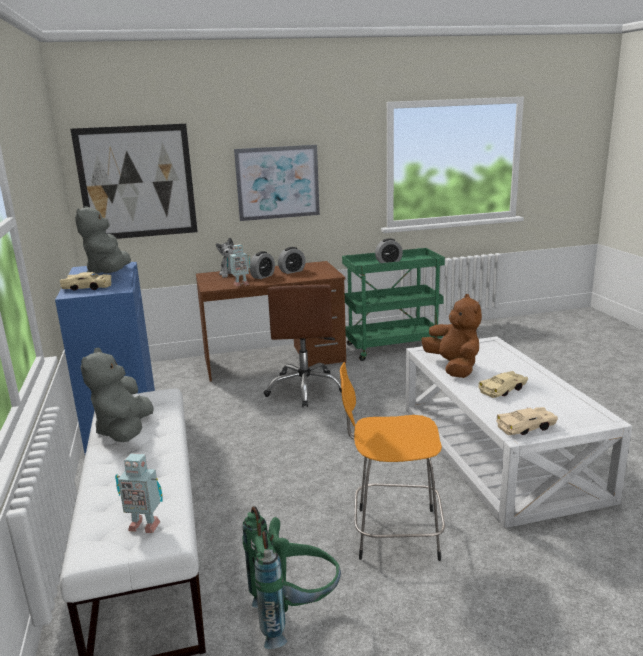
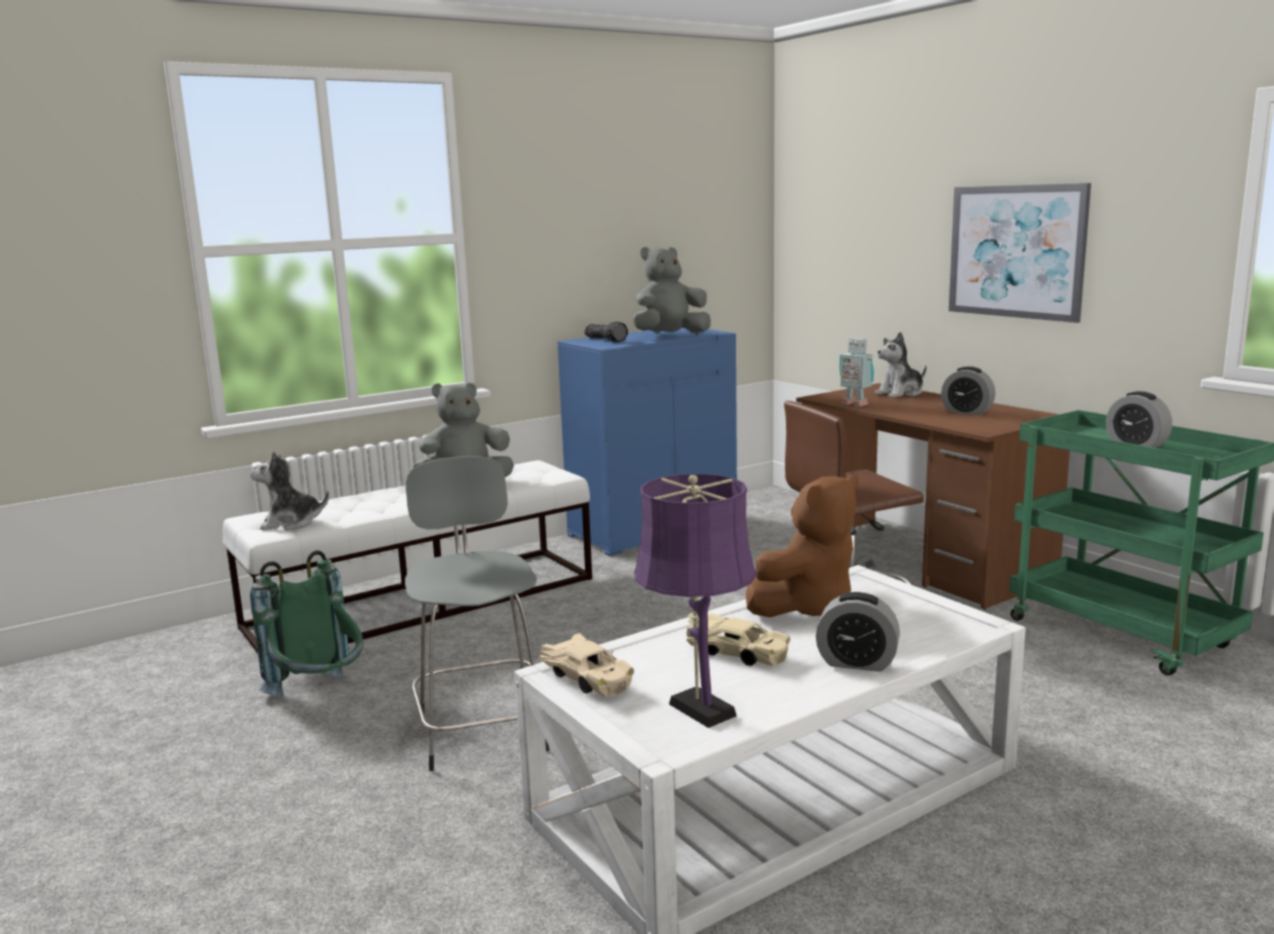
camera: 70 degrees right, 5 degrees down
(87, 287) = (606, 340): beige toy car -> flashlight
(137, 182) = (837, 232): picture -> none
(144, 525) = (291, 523): toy robot -> plush toy
(263, 276) = (912, 405): alarm clock -> alarm clock (857, 663)
(393, 533) = (481, 729): orange stool -> grey stool
(562, 407) = (697, 707): none -> purple table lamp

